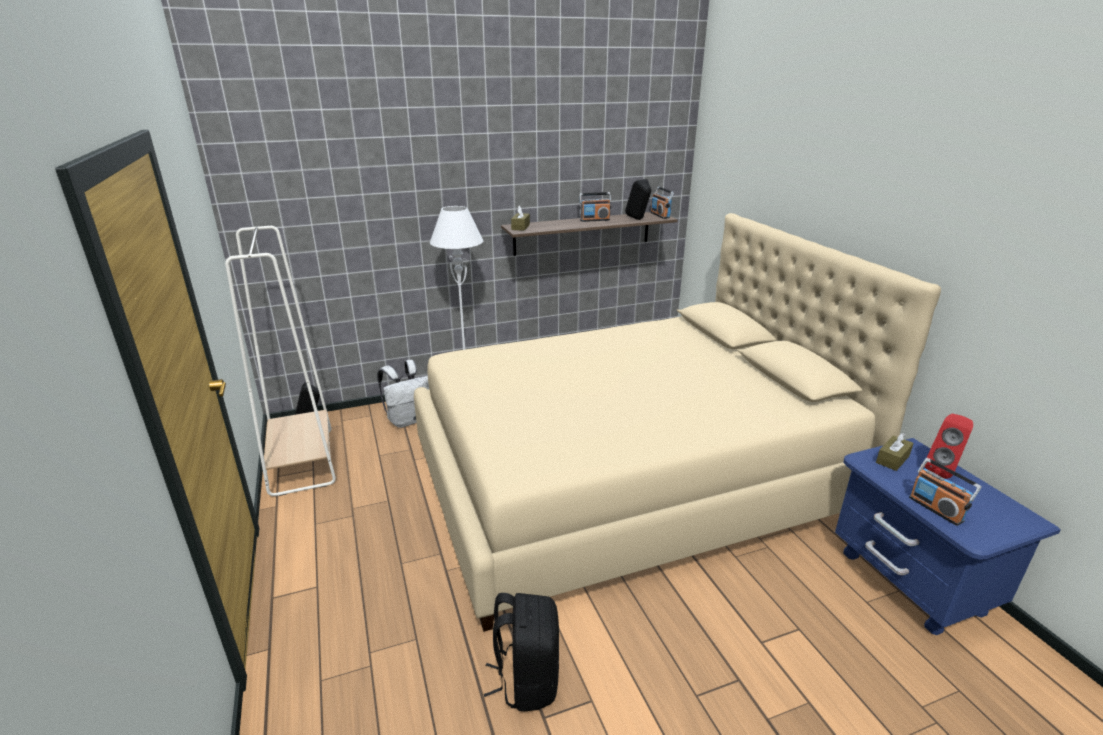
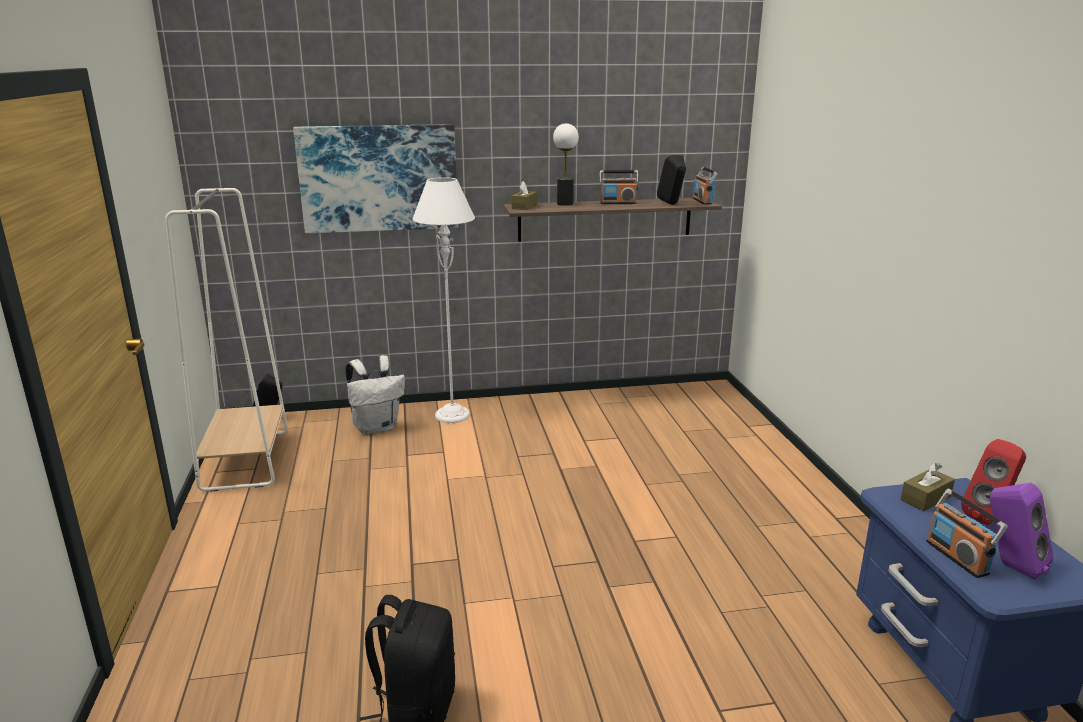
camera: 10 degrees right, 5 degrees down
(395, 208) = (379, 178): none -> picture
(552, 222) = (564, 204): none -> table lamp
(630, 479) = (618, 513): beige bed -> none
(974, 512) = (1009, 566): none -> purple speaker

